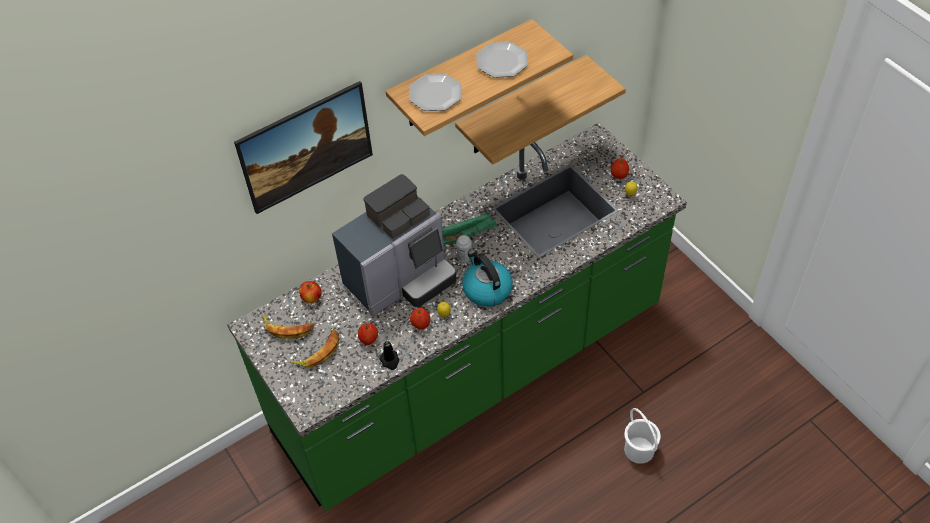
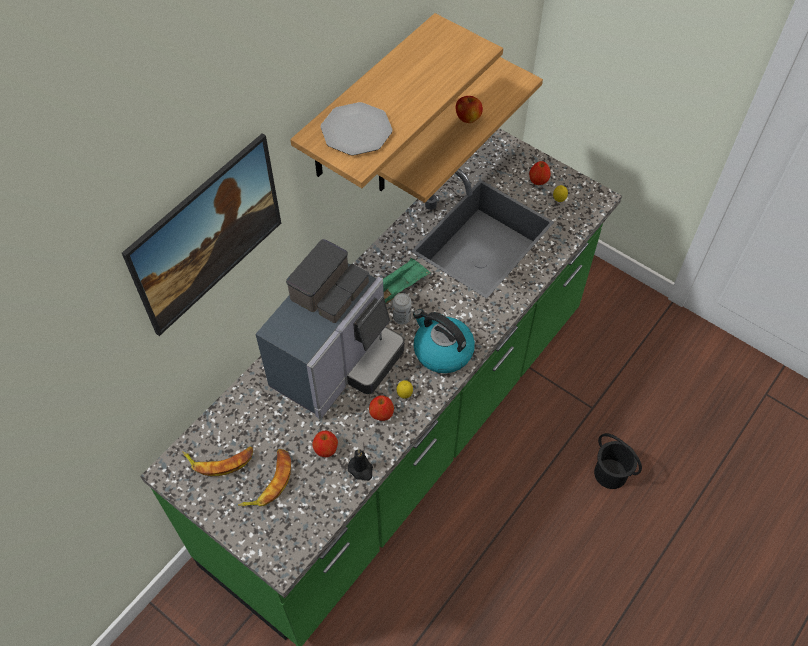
camera: 20 degrees left, 5 degrees up
(312, 298) = (236, 414): apple -> apple (468, 118)
(502, 61) = (421, 72): plate -> none
(639, 449) = (610, 473): white bucket -> black bucket

